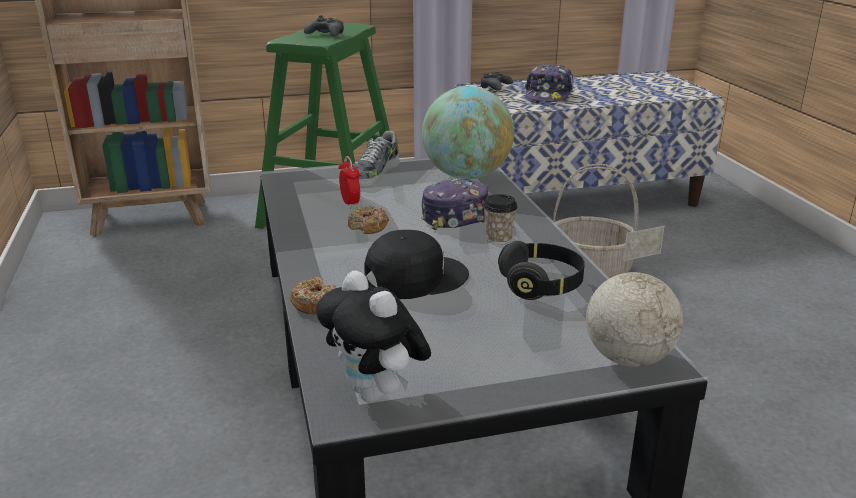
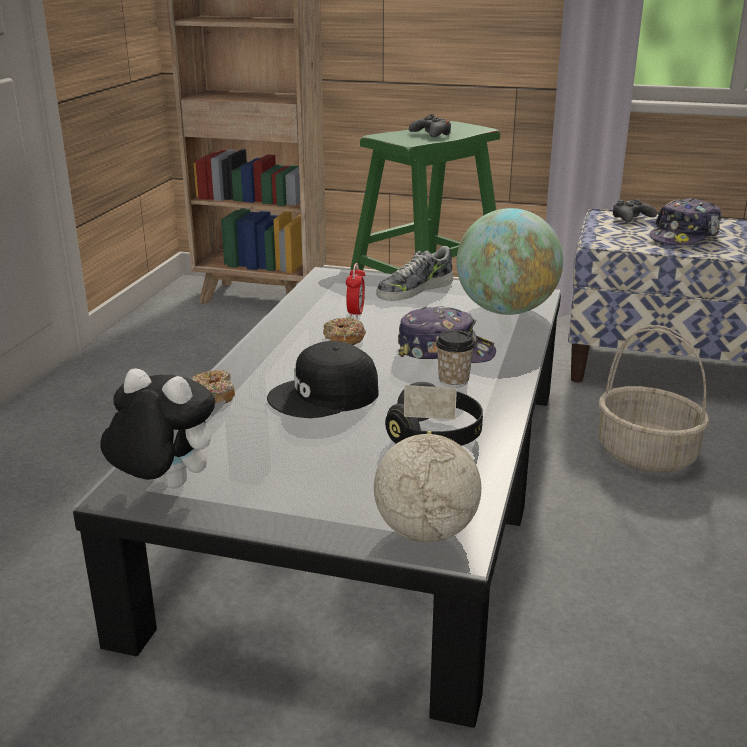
camera: 30 degrees right, 0 degrees up
(377, 394) = (163, 486): plush toy -> plush toy turned 120 degrees clockwise
(414, 277) = (325, 396): black cap -> black cap turned 150 degrees clockwise

